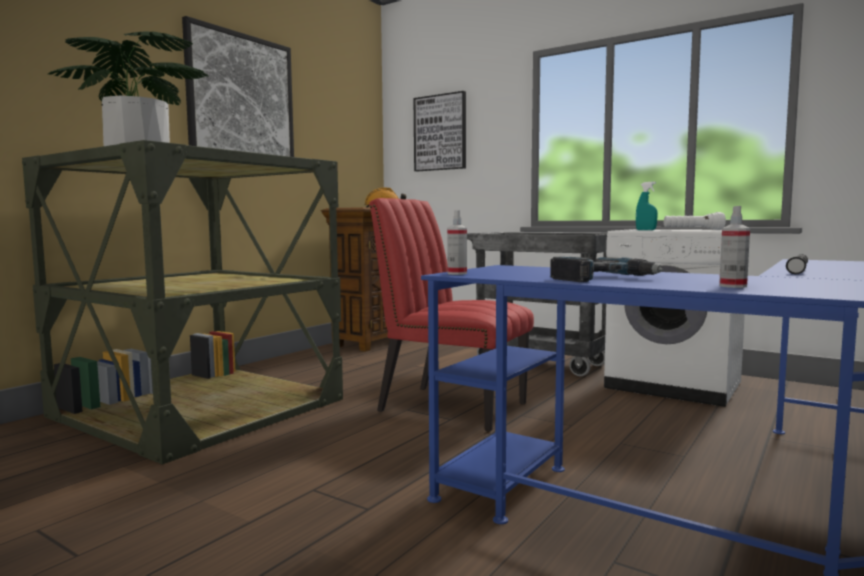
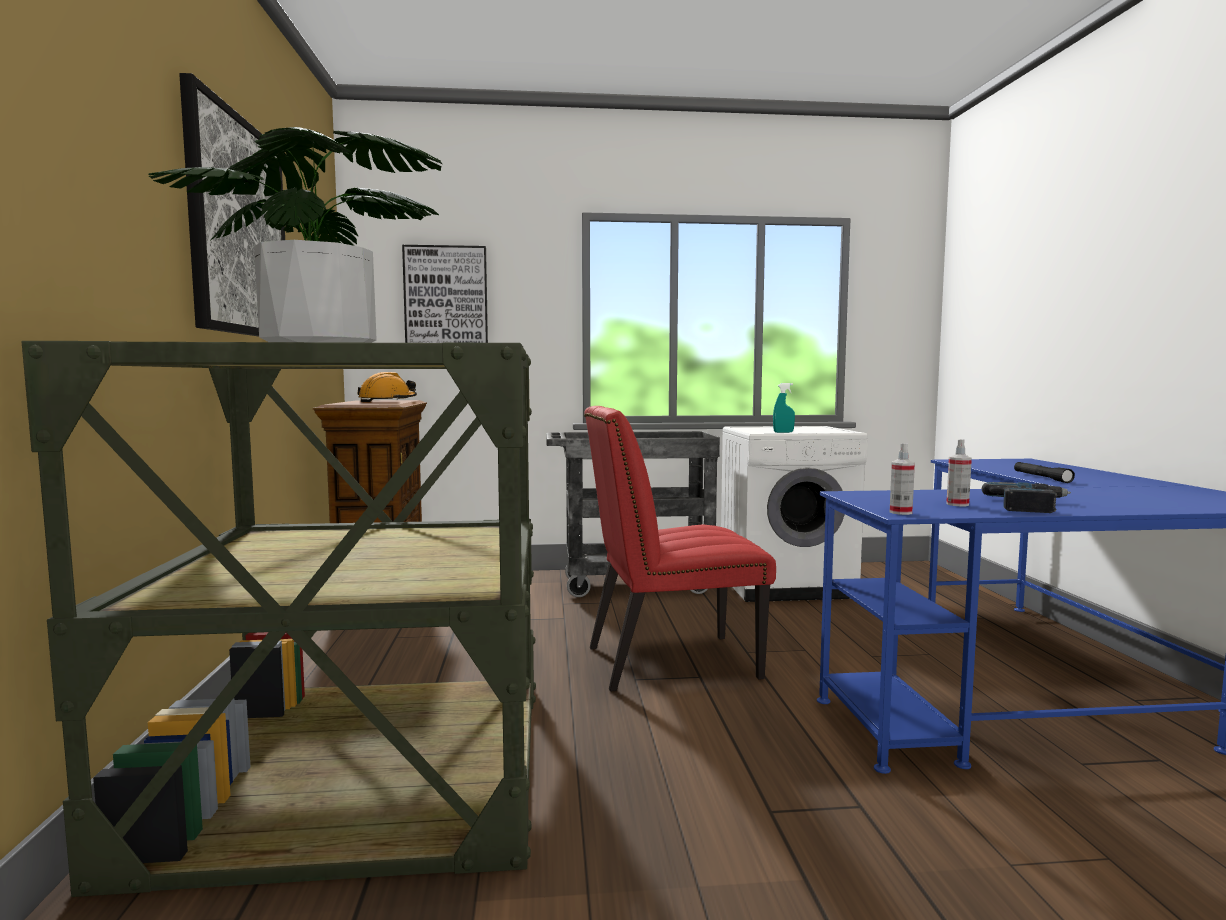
camera: 40 degrees left, 0 degrees up
(693, 230) = (818, 431): white flashlight -> none
(732, 286) = (1138, 504): spray bottle -> spray bottle (957, 504)

